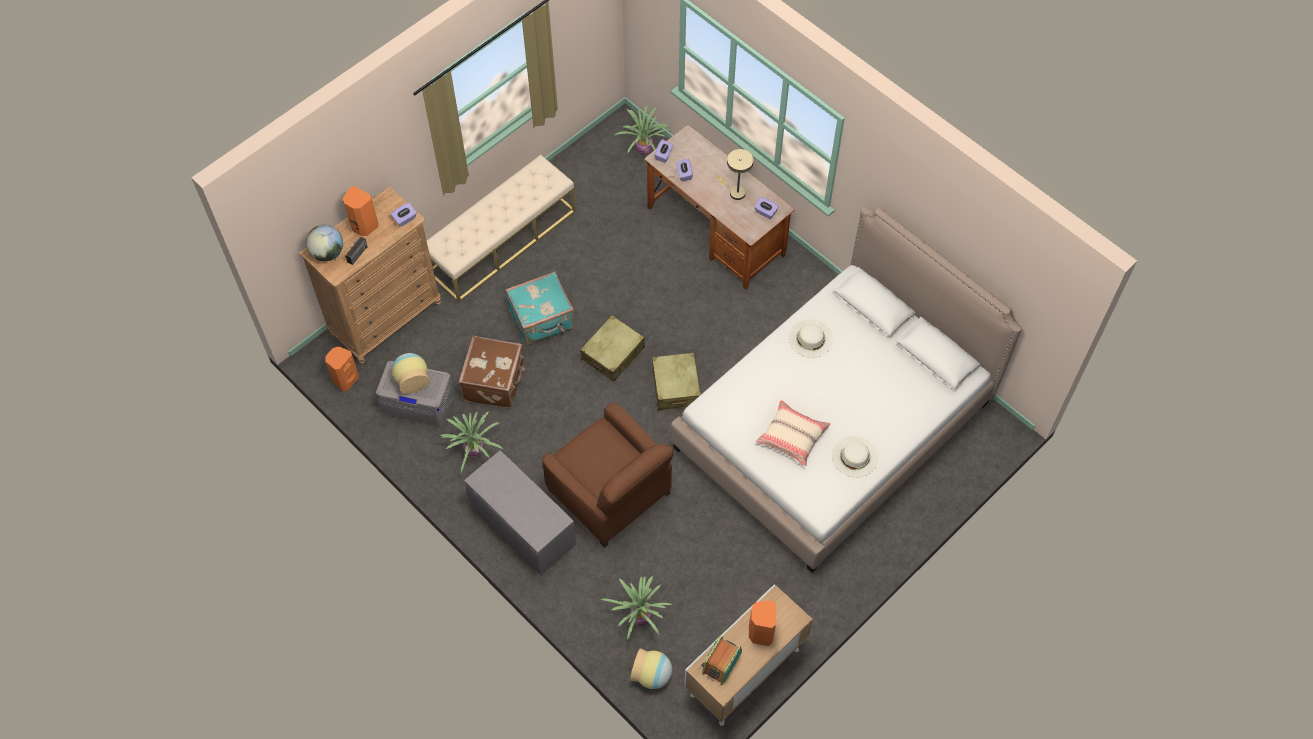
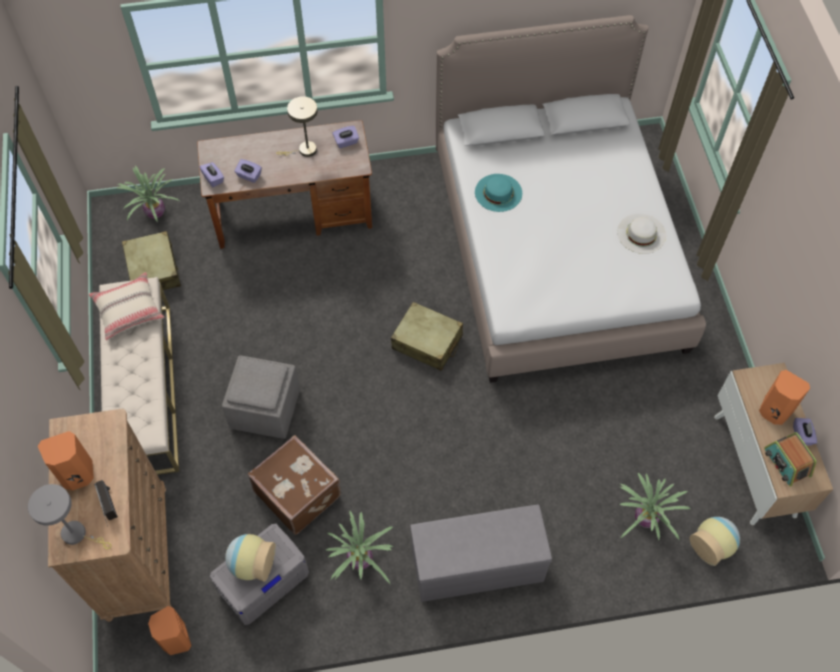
camera: 55 degrees left, 0 degrees up
(328, 253) = (78, 534): globe -> grey table lamp
(405, 219) = (107, 428): purple tissue box -> purple tissue box (802, 436)
(542, 320) = (265, 408): turquoise suitcase -> grey ottoman
(610, 493) = (498, 464): brown armchair -> none
(613, 353) = (351, 371): beige suitcase -> beige suitcase (154, 270)
(792, 436) = (588, 266): beige pillow -> beige pillow (128, 310)
(810, 338) = (498, 192): white hat -> turquoise hat

